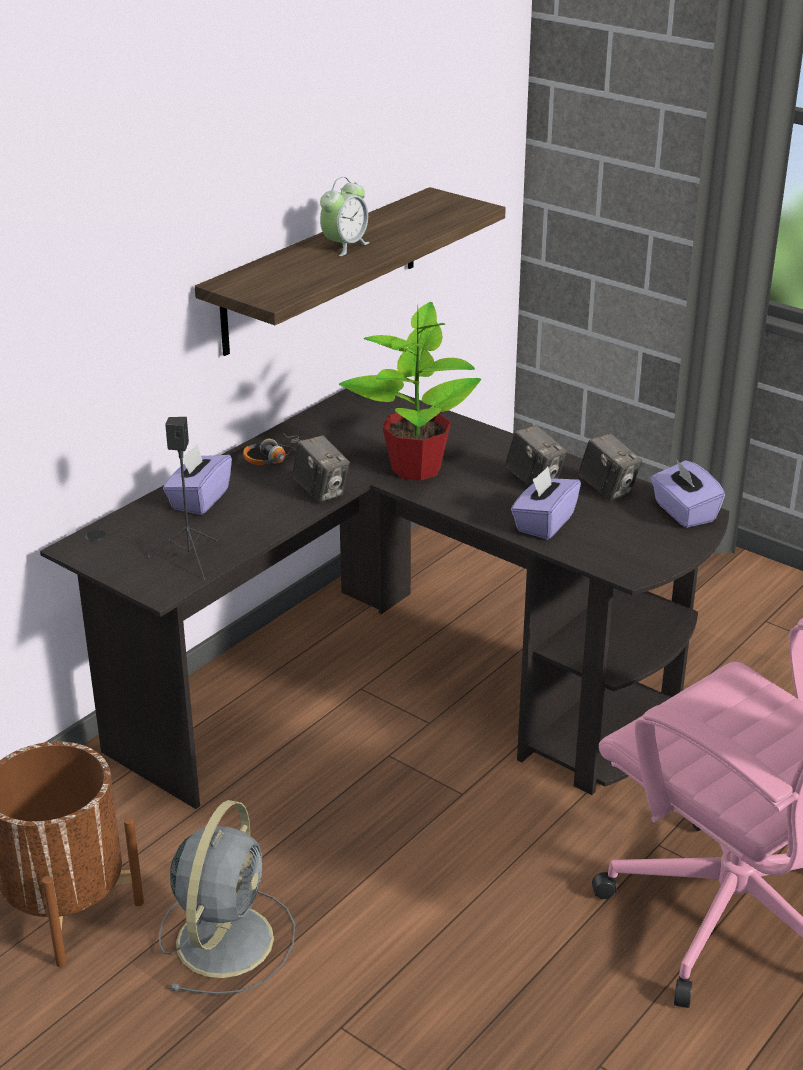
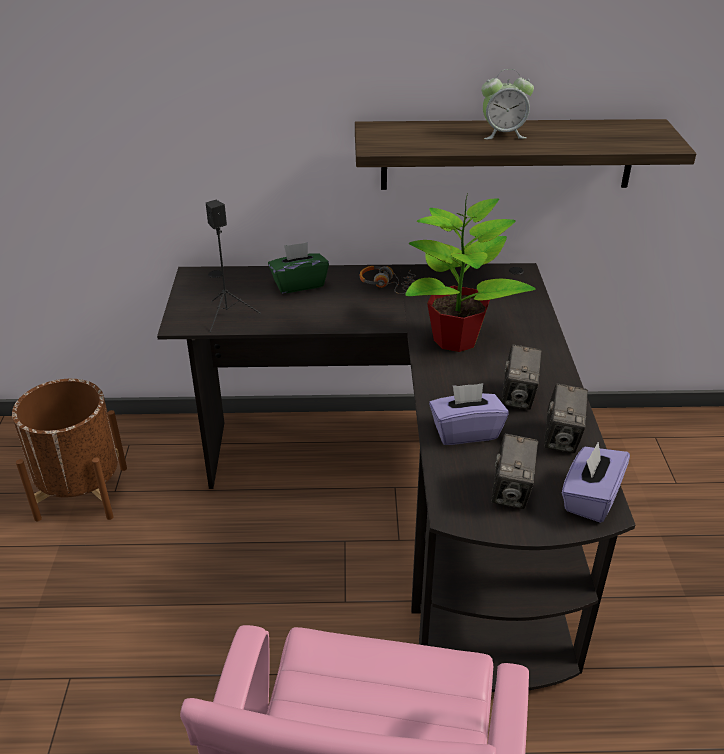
camera: 50 degrees right, 5 degrees up
(199, 499) = (299, 284): purple tissue box -> green tissue box
(226, 937) = (110, 572): grey fan -> none
(321, 492) = (369, 319): camera -> camera (511, 492)

